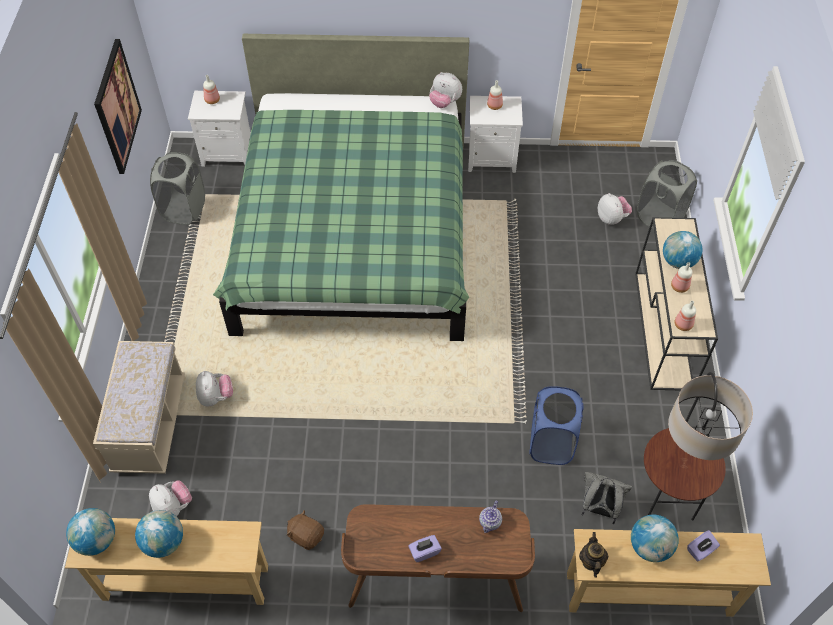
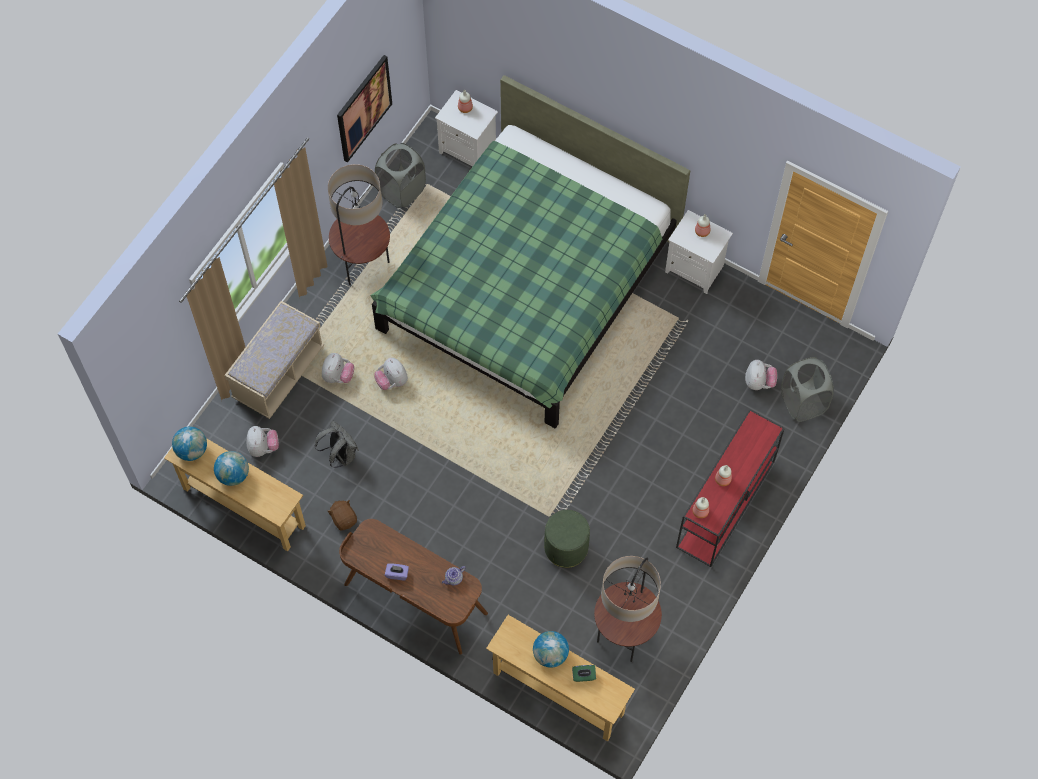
camera: 30 degrees right, 10 degrees up
(184, 287) = (363, 266): none -> floor lamp
(444, 102) = (657, 209): plush toy -> plush toy (392, 381)
(551, 444) = (566, 548): blue laundry basket -> green ottoman
(591, 561) = (503, 642): teapot -> none
(598, 509) = (566, 615): grey backpack -> grey backpack (340, 454)
(664, 331) = (725, 505): beige console table -> red console table
(678, 261) = (738, 458): globe -> none
(700, 550) = (583, 676): purple tissue box -> green tissue box

